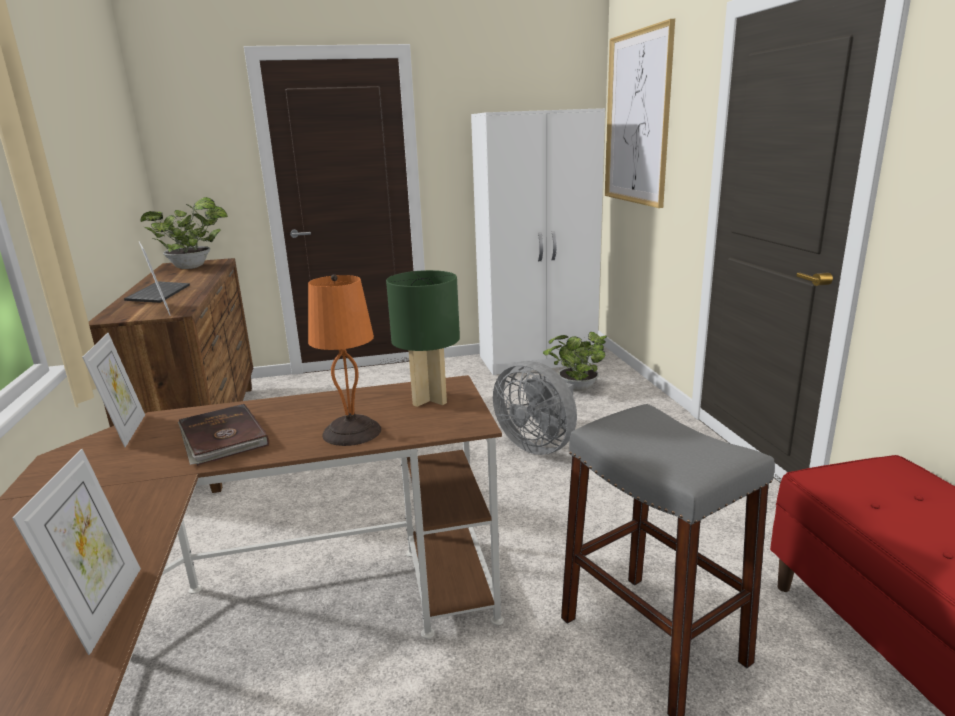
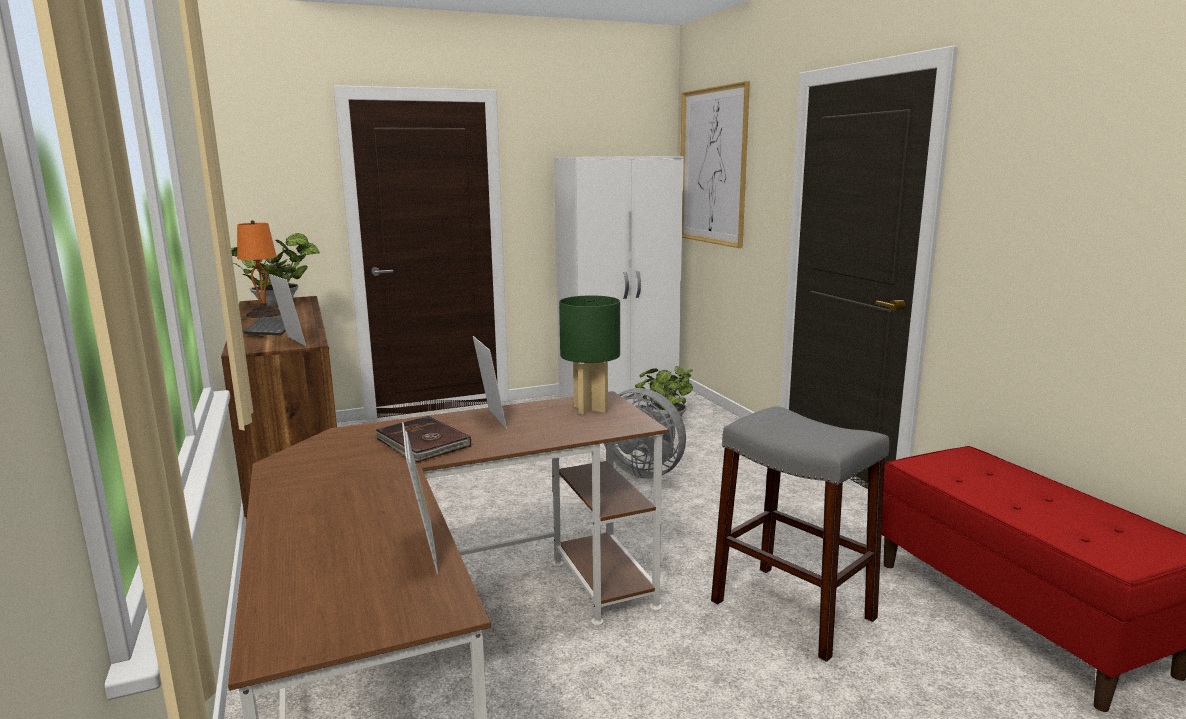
camera: 10 degrees left, 5 degrees down
(127, 431) = (324, 442): picture frame -> picture frame (491, 419)
(353, 432) = (539, 434): orange table lamp -> orange table lamp (265, 314)

